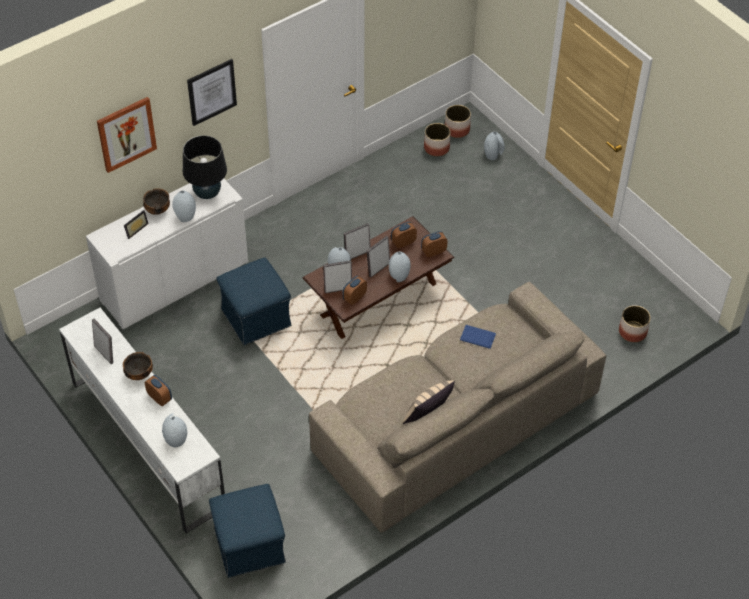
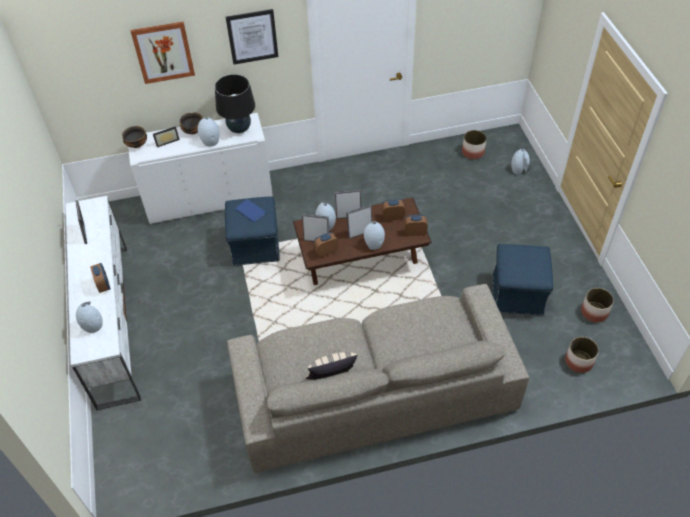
camera: 25 degrees right, 0 degrees up
(139, 374) = (100, 259): bowl -> bowl (137, 144)
(250, 546) = (140, 441): blue ottoman -> blue ottoman (517, 294)
(457, 129) = (497, 142): planter -> planter (594, 312)
(477, 336) = (414, 319): blue book -> blue book (250, 210)

